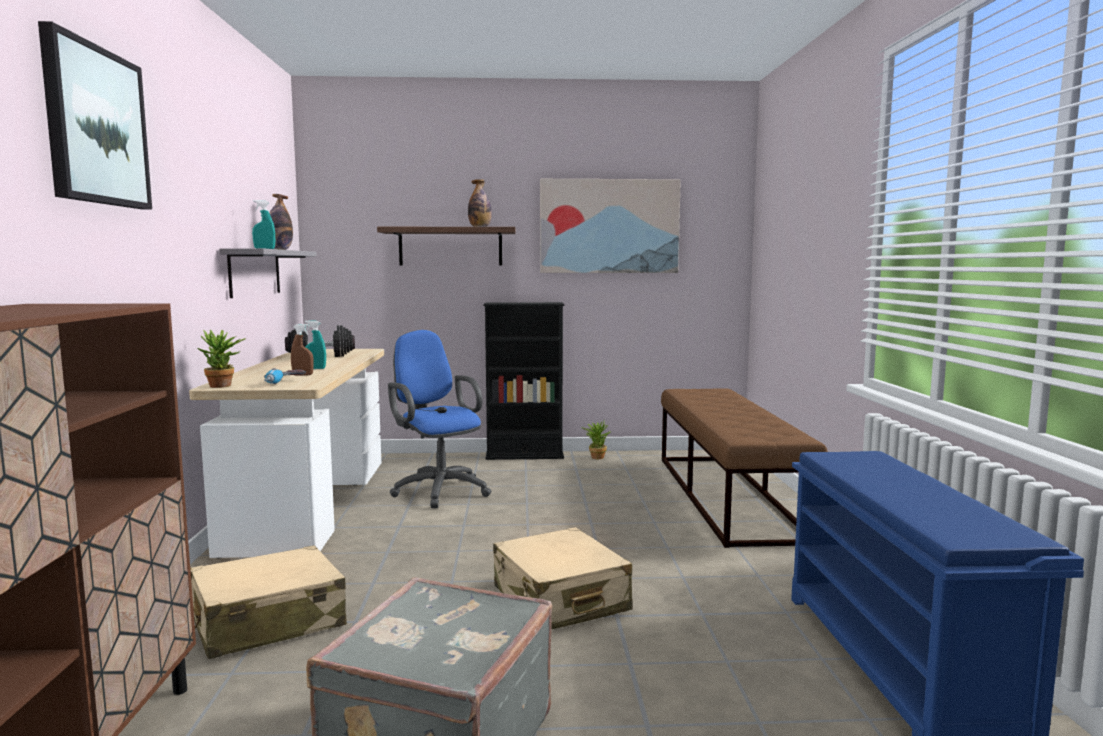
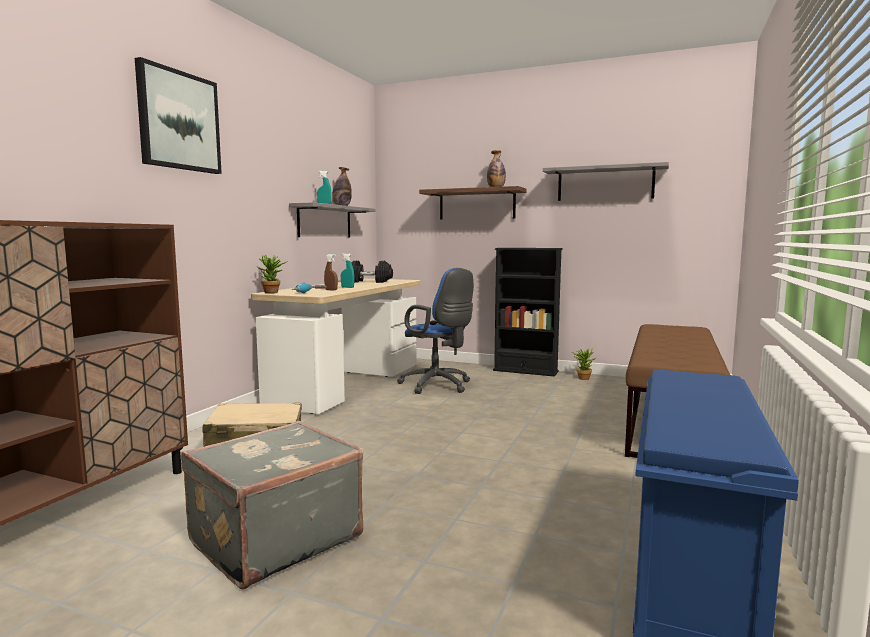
camera: 25 degrees right, 0 degrees up
(438, 490) = (438, 386): blue office chair -> blue office chair turned 150 degrees clockwise
(560, 599) = (449, 468): beige suitcase -> none
(609, 226) = (605, 183): picture -> grey shelf

